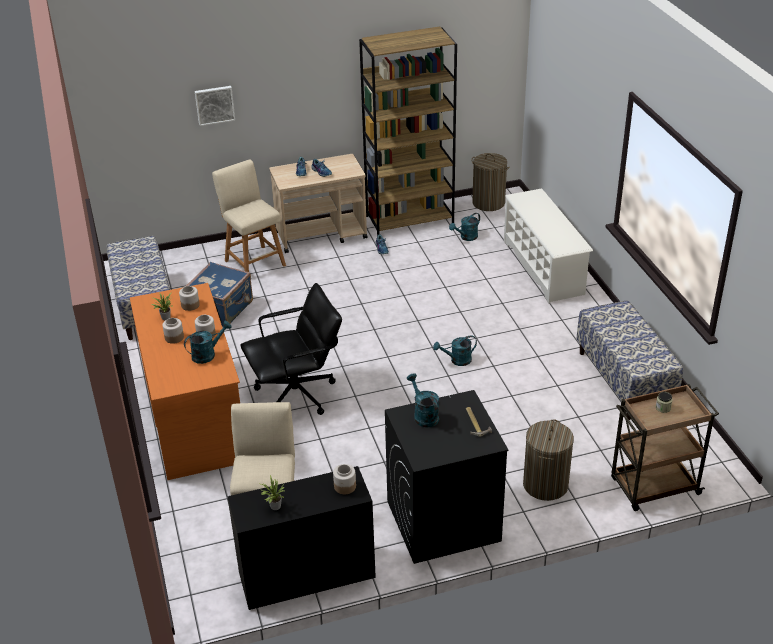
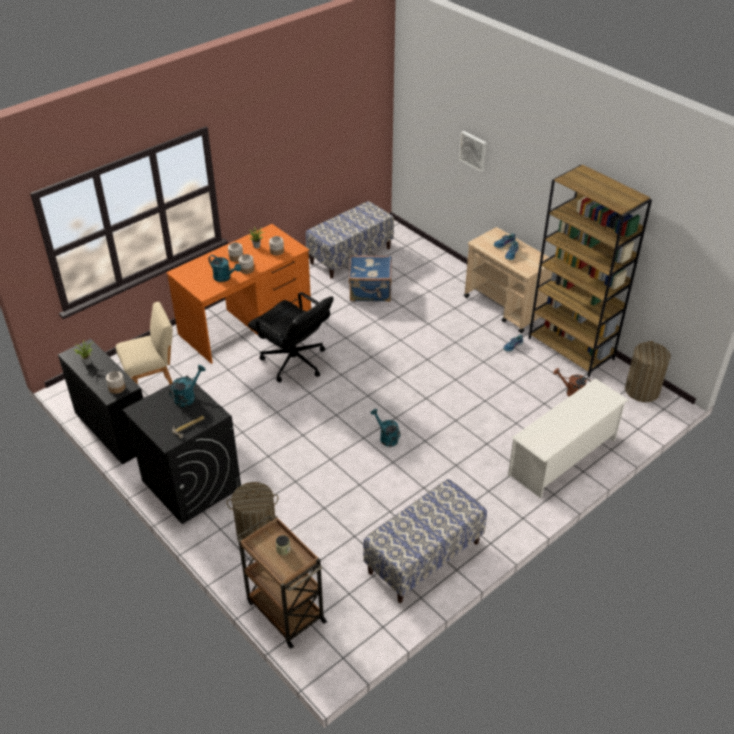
camera: 65 degrees right, 5 degrees up
(253, 262) = (441, 285): beige stool -> none
(466, 237) = (571, 392): turquoise watering can -> brown watering can

